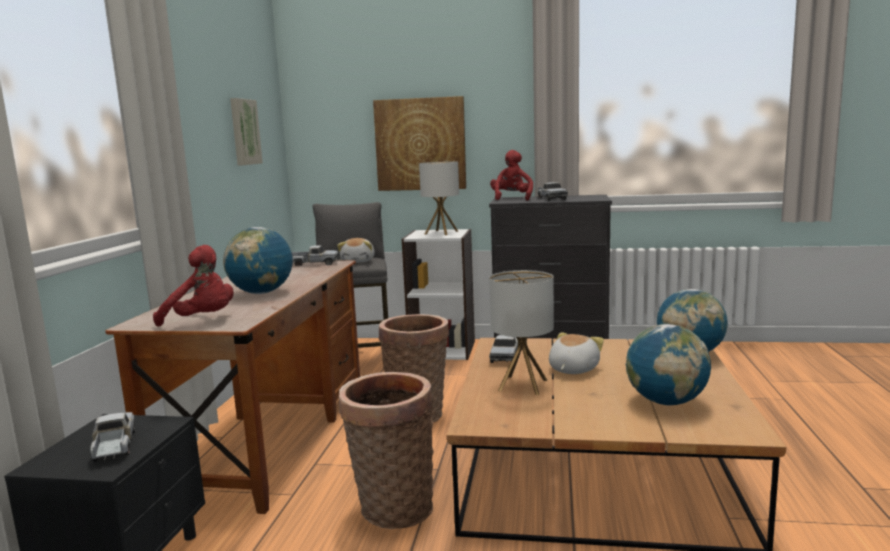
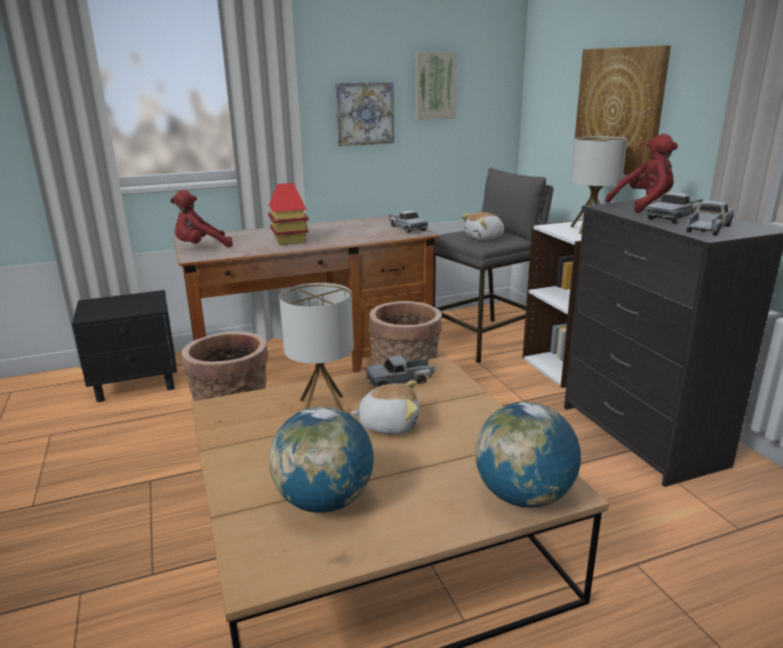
camera: 60 degrees right, 10 degrees up
(114, 446) = (117, 308): toy truck -> toy truck (707, 229)
(202, 321) = (201, 248): red plush toy -> red plush toy turned 75 degrees clockwise
(207, 159) = (364, 113): none -> picture
(261, 293) = (289, 240): globe -> toy house

